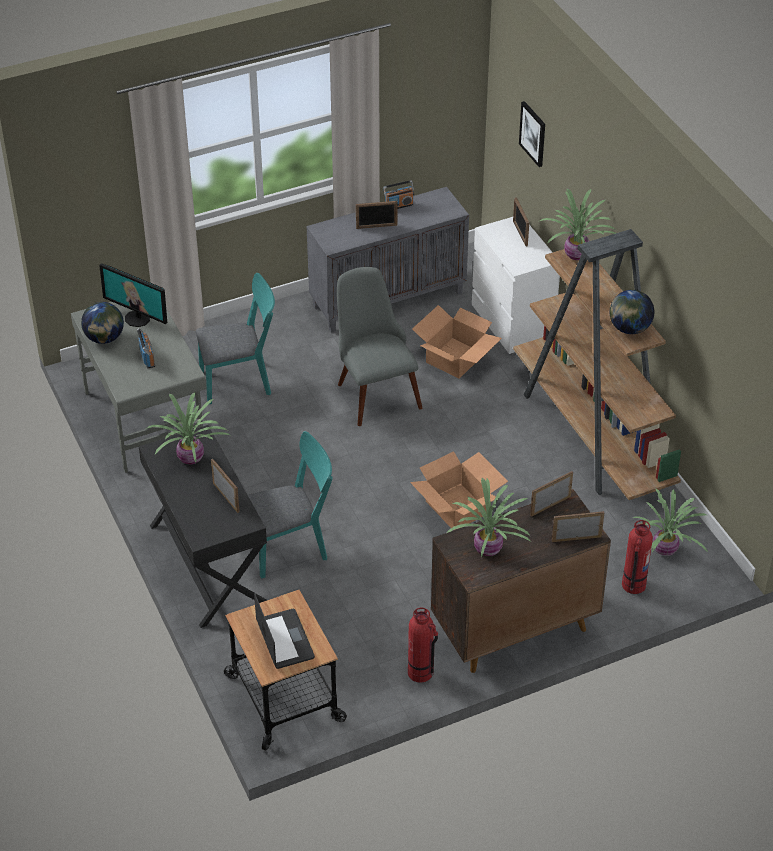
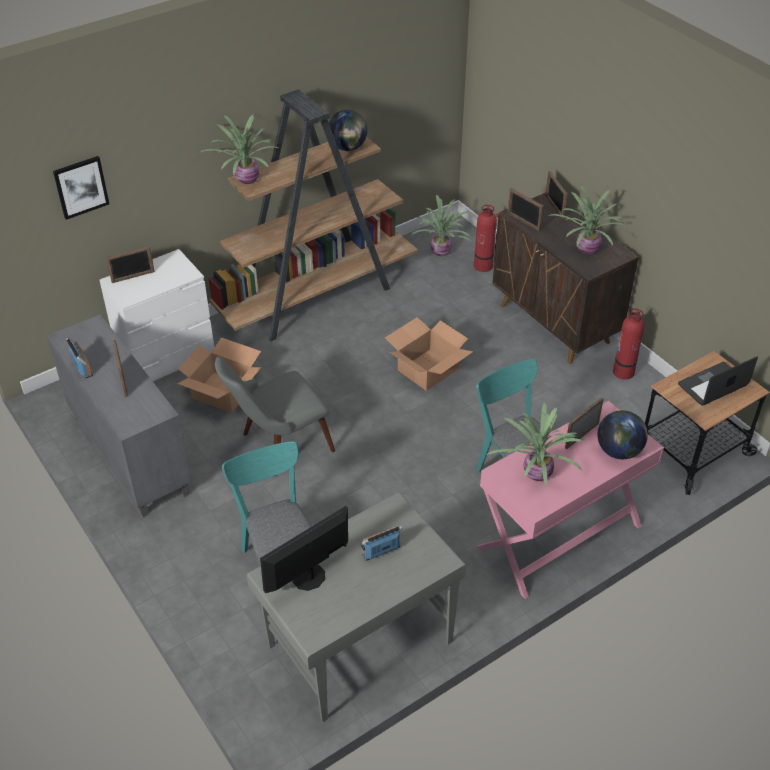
camera: 100 degrees left, 0 degrees up
(104, 338) = (354, 604): globe -> globe (619, 451)
(137, 318) = (309, 577): monitor -> monitor turned 150 degrees counterclockwise
(207, 564) = (560, 537): black desk -> pink desk

